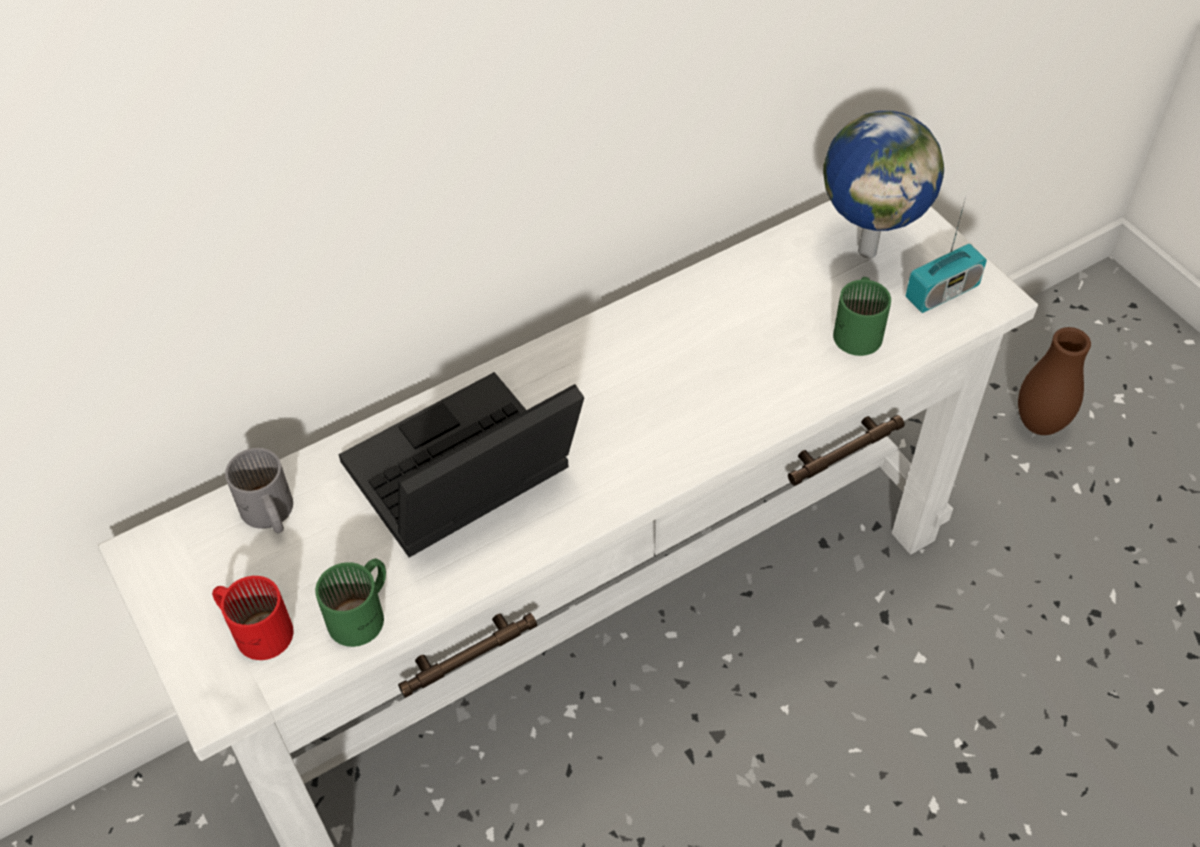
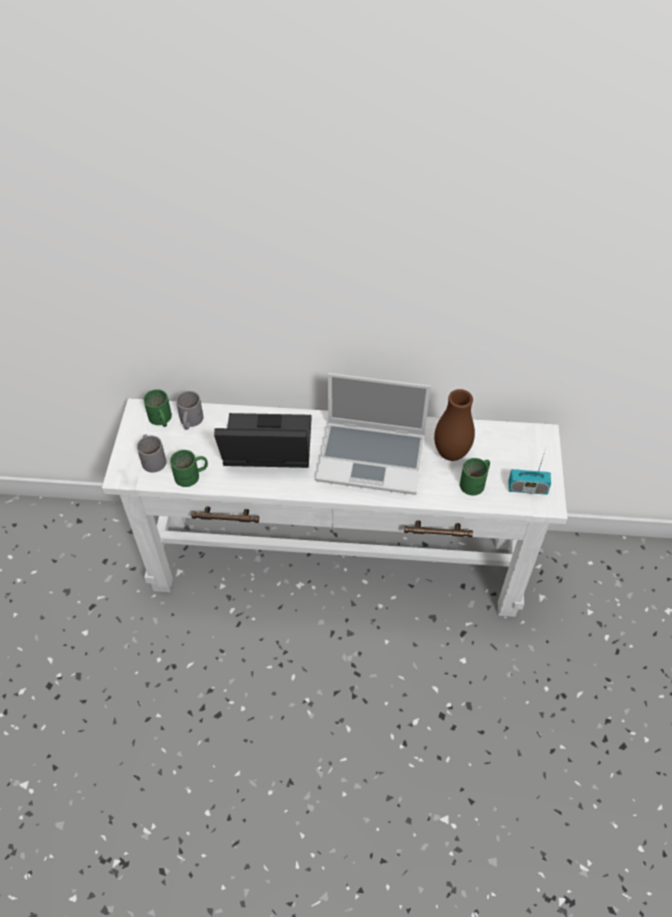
camera: 35 degrees right, 0 degrees up
(205, 546) = (160, 420): none -> green mug
(256, 627) = (153, 458): red mug -> grey mug
(662, 385) = (373, 458): none -> laptop
(867, 249) = (512, 452): globe -> none
(1039, 423) = (615, 597): brown vase -> brown vase (451, 453)

